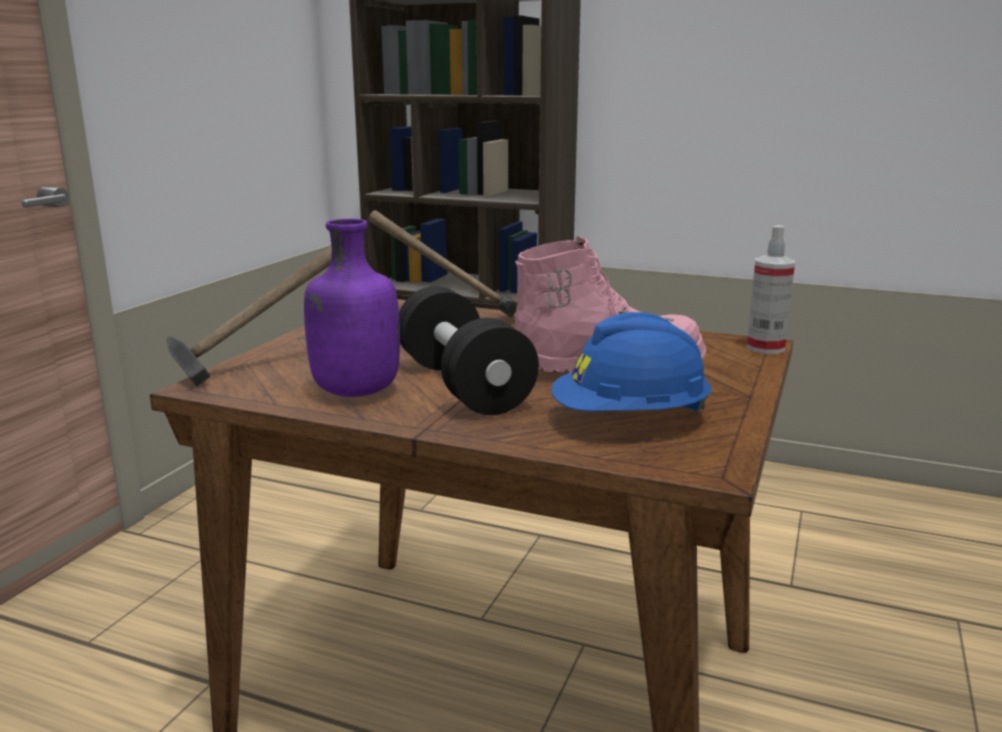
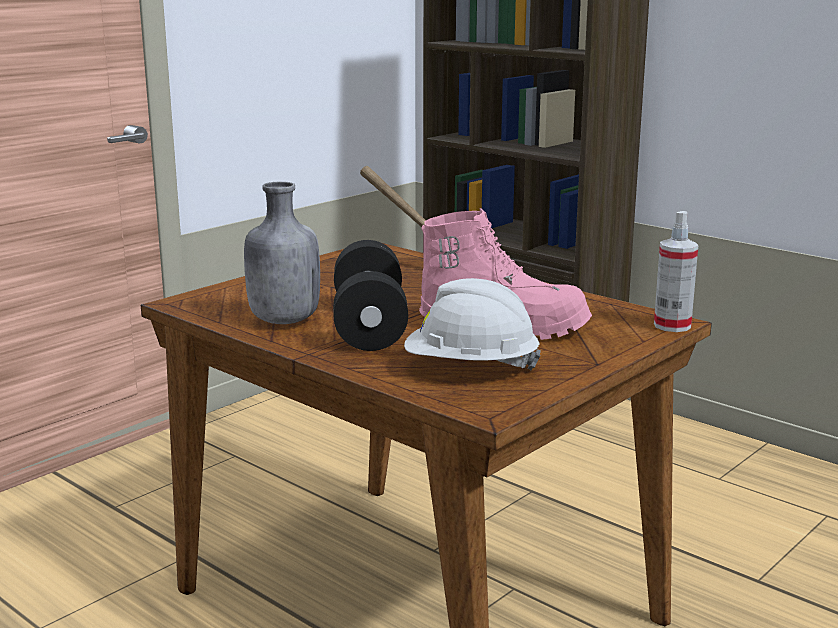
camera: 20 degrees right, 0 degrees up
(262, 366) = (234, 292): hammer -> none
(354, 392) = (283, 320): purple bottle -> grey bottle
(629, 420) = (470, 368): blue hard hat -> white hard hat

